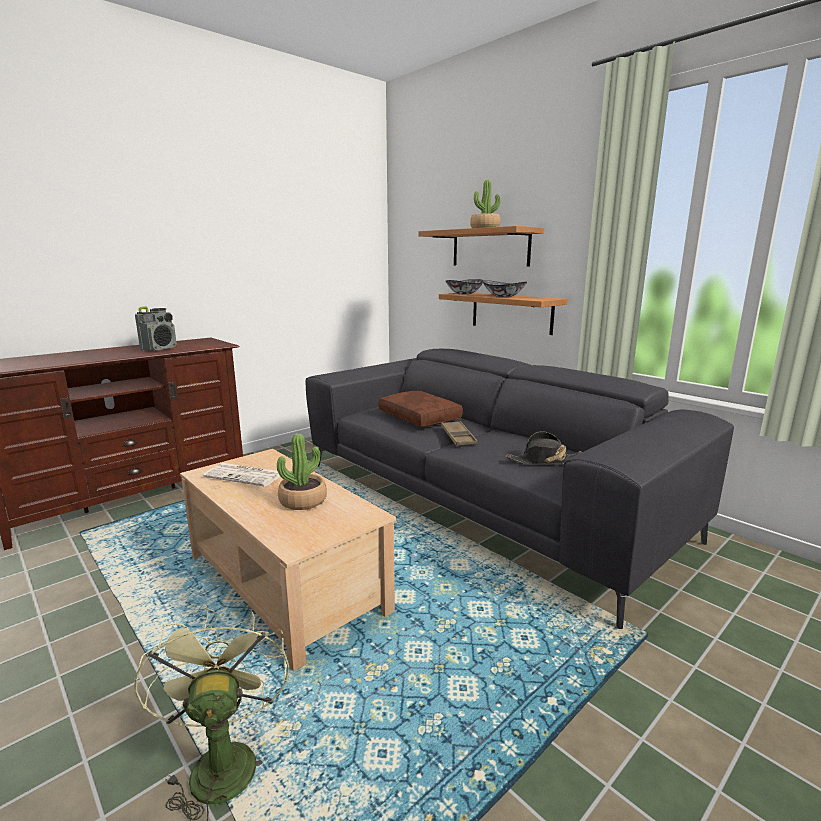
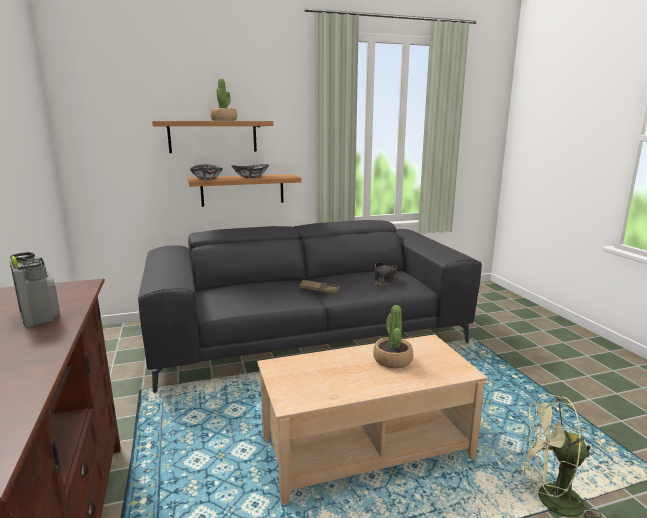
camera: 65 degrees left, 0 degrees up
(246, 475) = (318, 379): newspaper -> none
(420, 417) = (260, 291): brown pillow -> none

